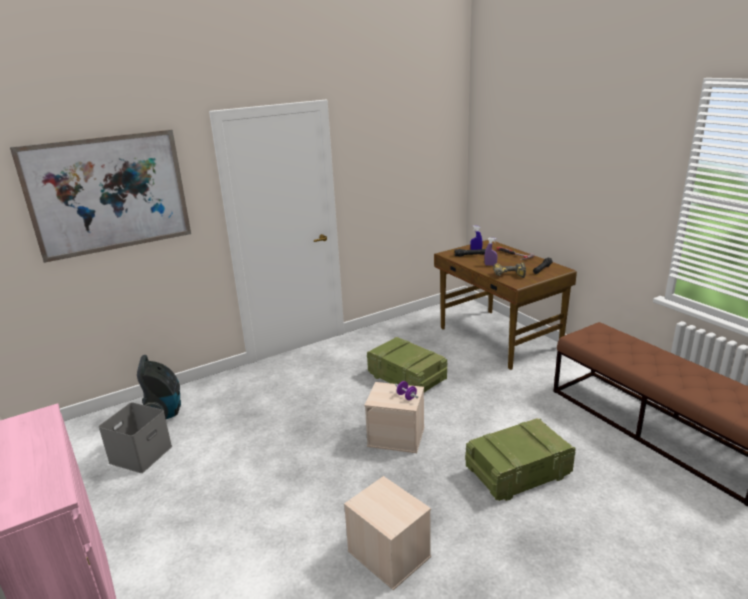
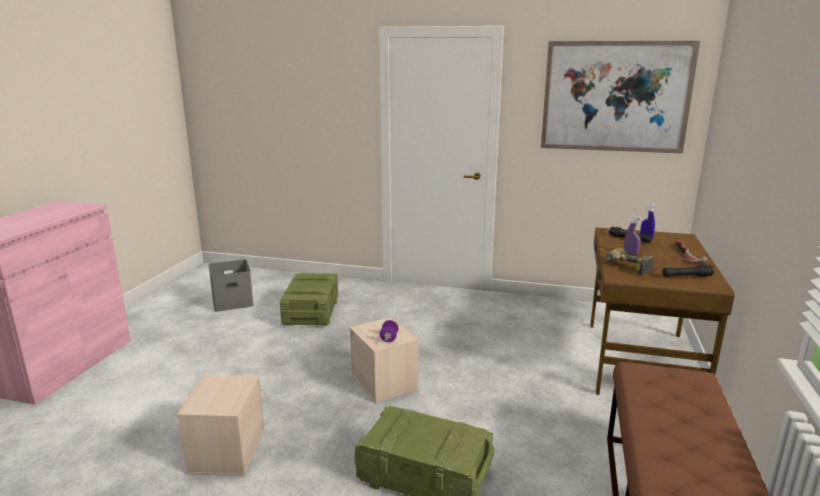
camera: 45 degrees right, 5 degrees down
(108, 194) = (289, 89): picture -> picture (615, 97)
(164, 412) = (284, 285): vacuum cleaner -> none
(407, 378) = (477, 348): crate -> crate (311, 313)

